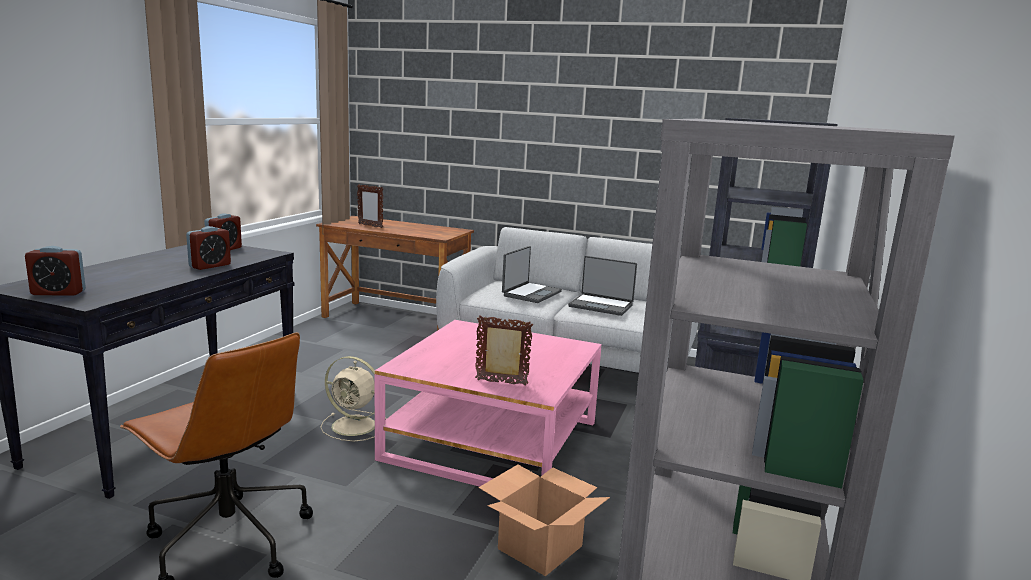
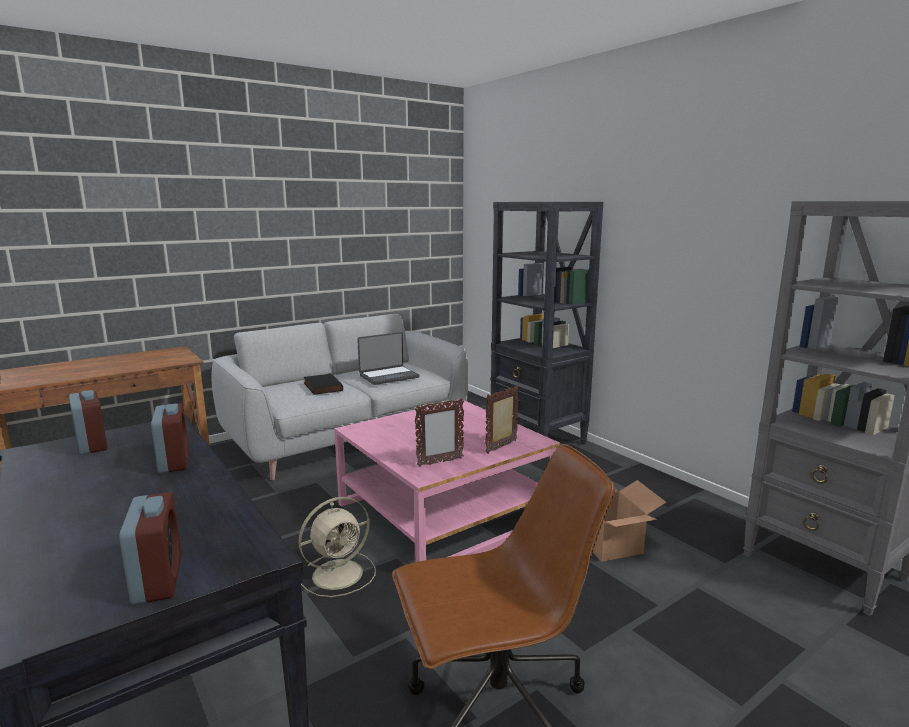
camera: 55 degrees left, 0 degrees up
(58, 293) = (158, 580): alarm clock -> alarm clock turned 45 degrees counterclockwise
(370, 226) = (64, 374): picture frame -> picture frame (439, 462)
(531, 293) = (321, 387): laptop -> black book

